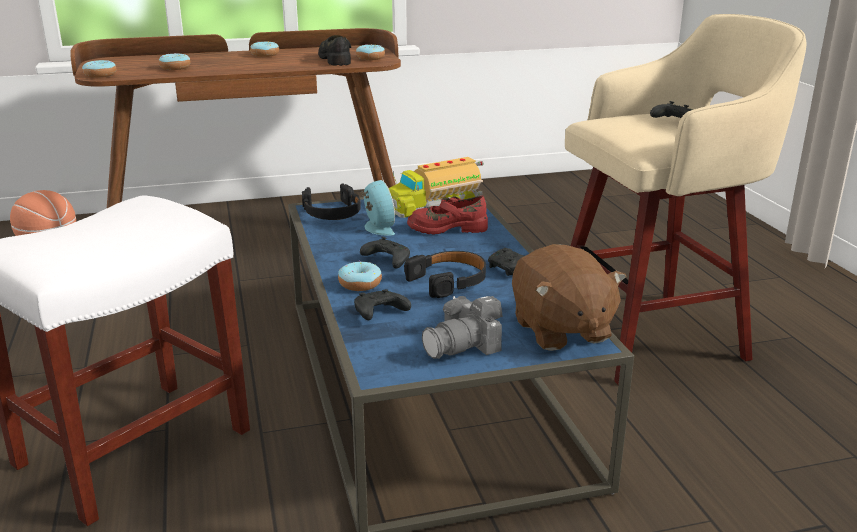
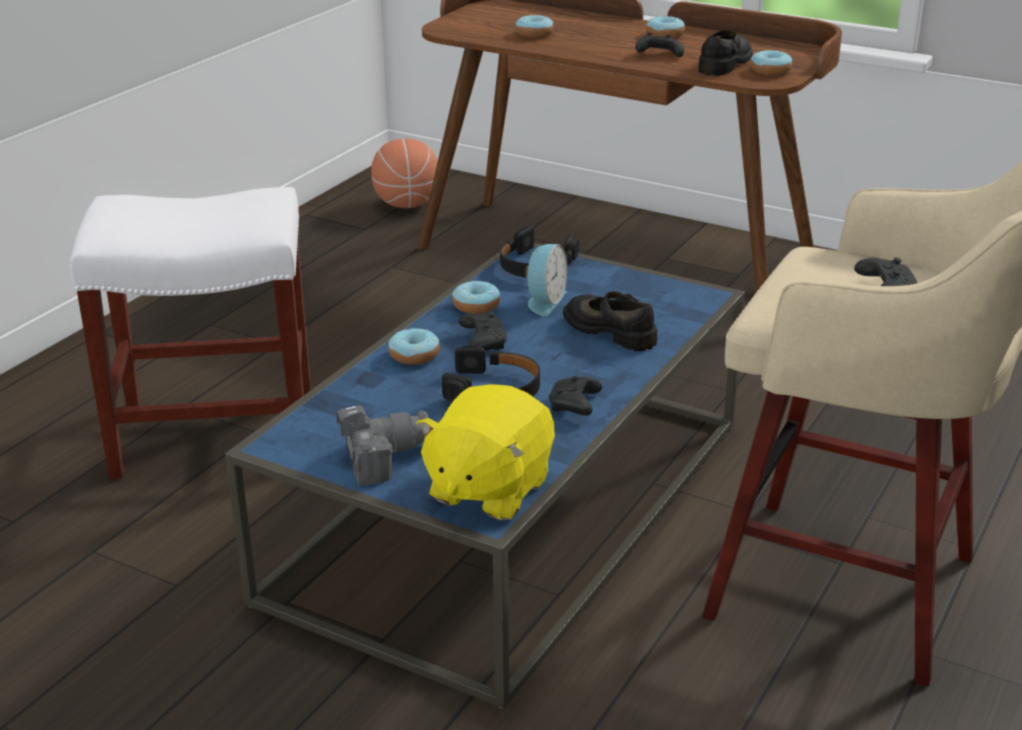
camera: 45 degrees right, 5 degrees up
(100, 75) = (448, 28): donut -> donut (476, 306)
(379, 314) = (374, 392): black game controller -> black game controller (658, 54)
(433, 202) = (658, 294): toy truck -> none
(447, 228) = (611, 330): red shoe -> black shoe
(464, 345) = (381, 457): camera -> camera turned 150 degrees clockwise
(560, 330) = (488, 489): brown plush toy -> yellow plush toy

